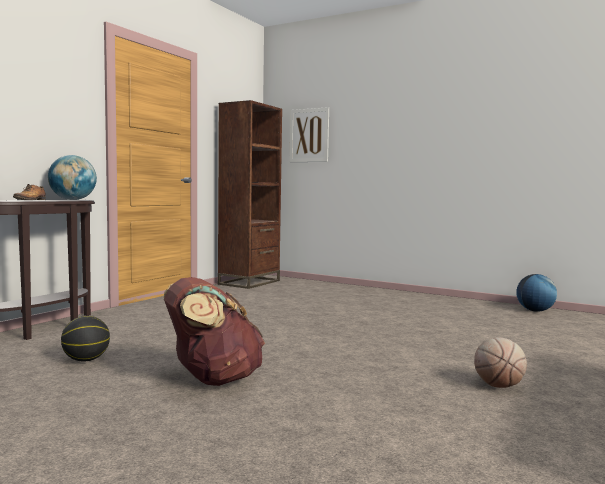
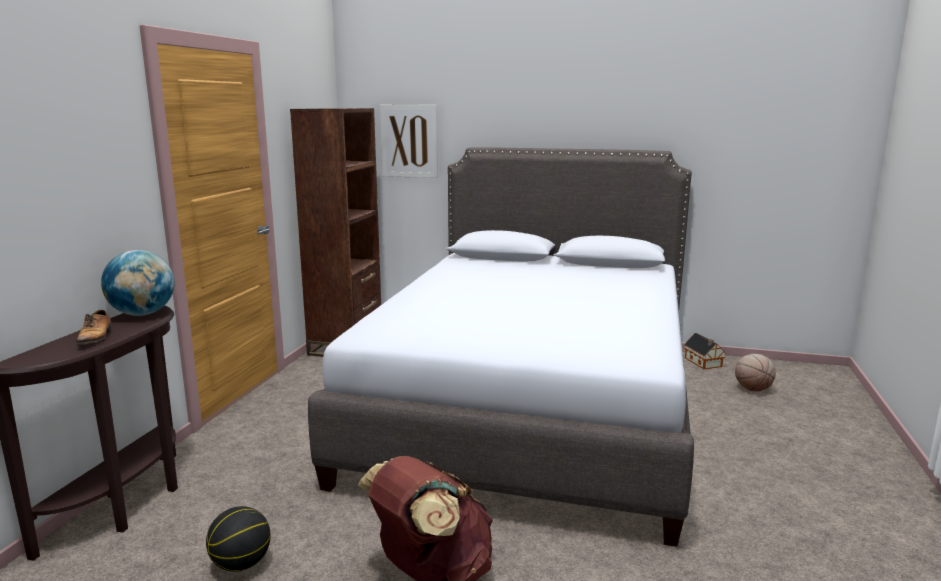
camera: 15 degrees left, 10 degrees up
(364, 318) = (531, 406): none -> grey bed
(498, 386) = (741, 519): basketball -> basketball (753, 389)
(535, 311) = (703, 363): globe -> toy house

